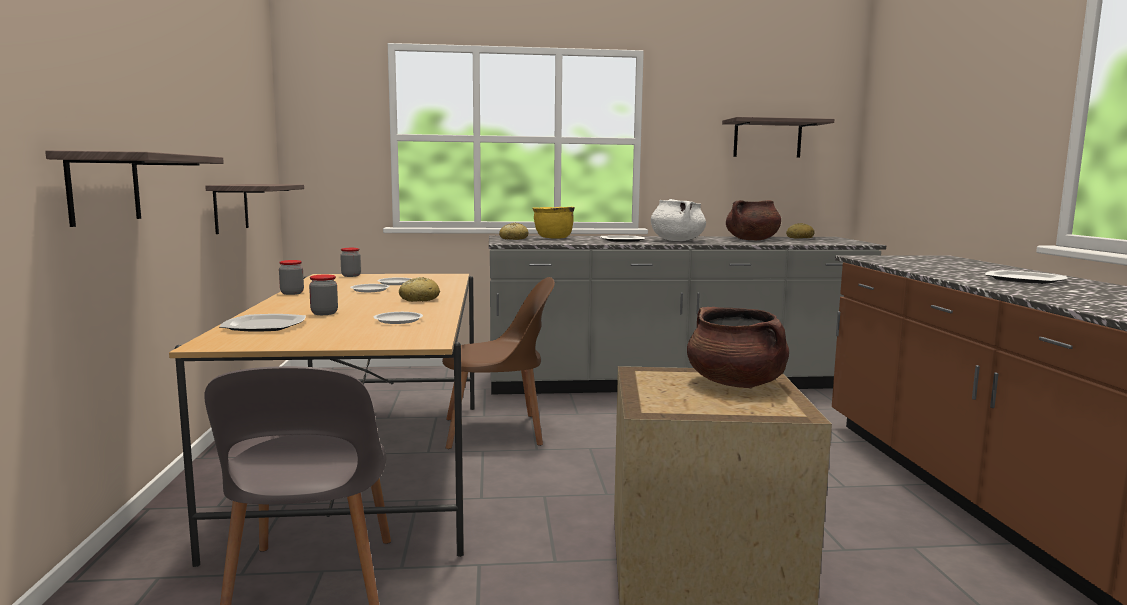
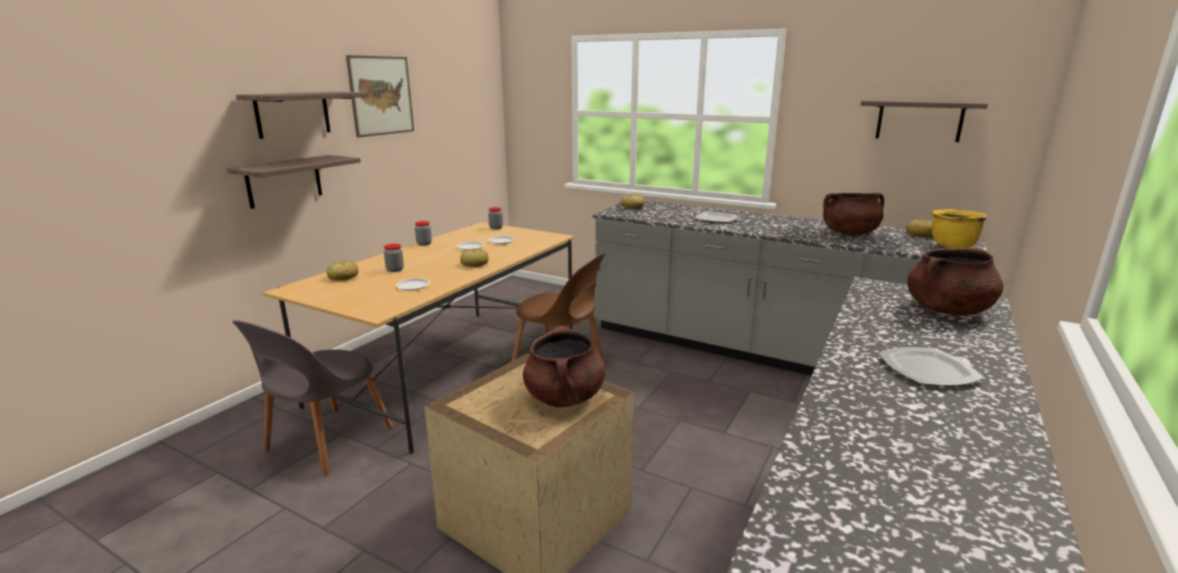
camera: 35 degrees right, 10 degrees up
(189, 82) = (381, 95): none -> picture
(230, 207) = (432, 172): shelf -> shelf (293, 114)
(263, 326) = (343, 277): plate -> bread
(553, 238) = (666, 209): yellow cooking pot -> yellow cooking pot (952, 246)
(677, 240) = (765, 226): white cooking pot -> none
(941, 261) = (947, 310): none -> brown cooking pot

